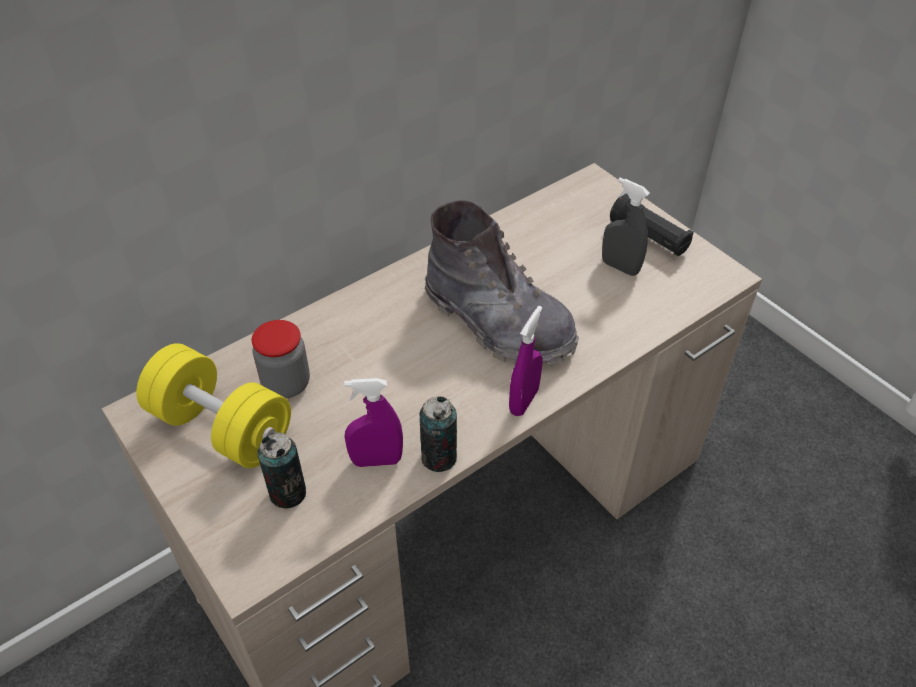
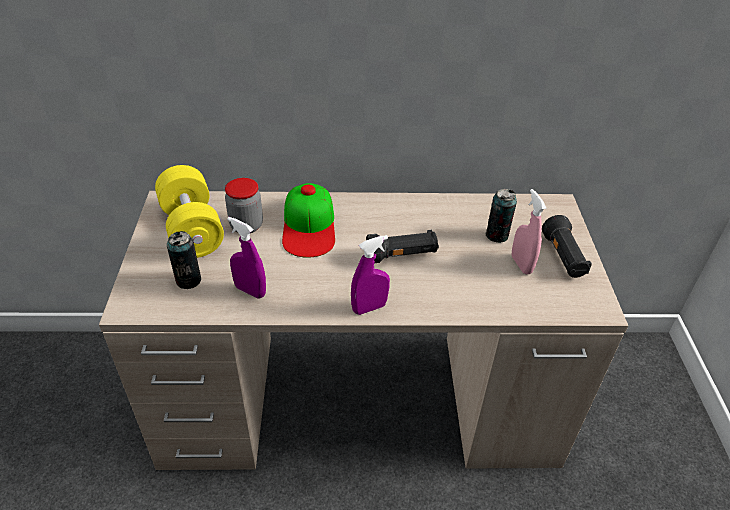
camera: 35 degrees right, 5 degrees down
(363, 343) = (309, 226): none -> cap
(439, 458) = (285, 309): can -> can (497, 235)
(498, 322) = (401, 256): grey boot -> black flashlight
(620, 267) = (521, 264): grey spray bottle -> pink spray bottle

